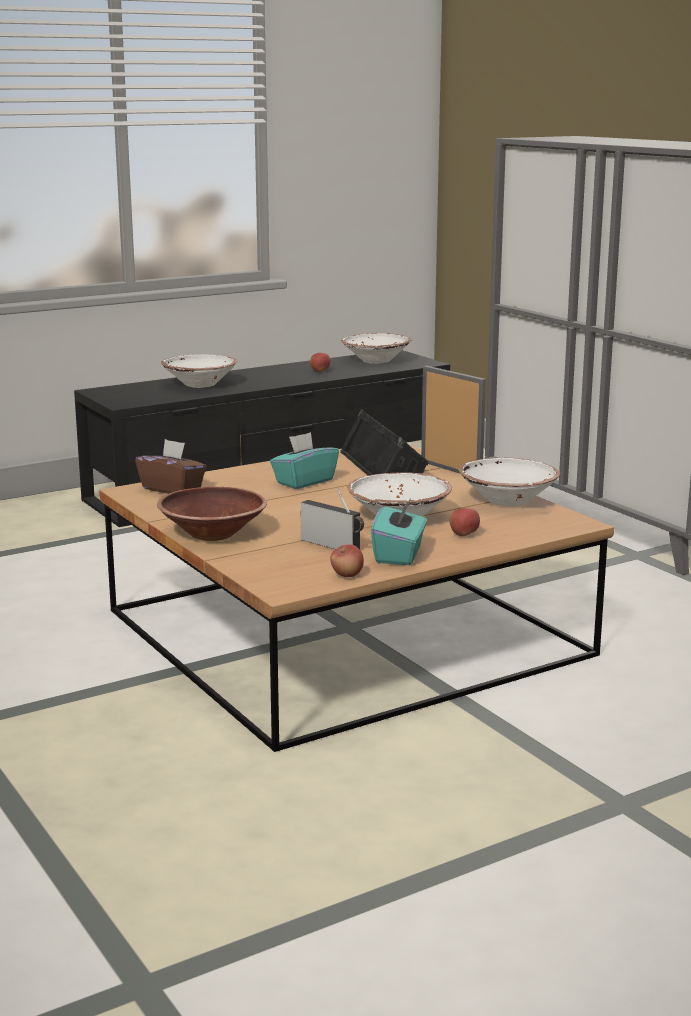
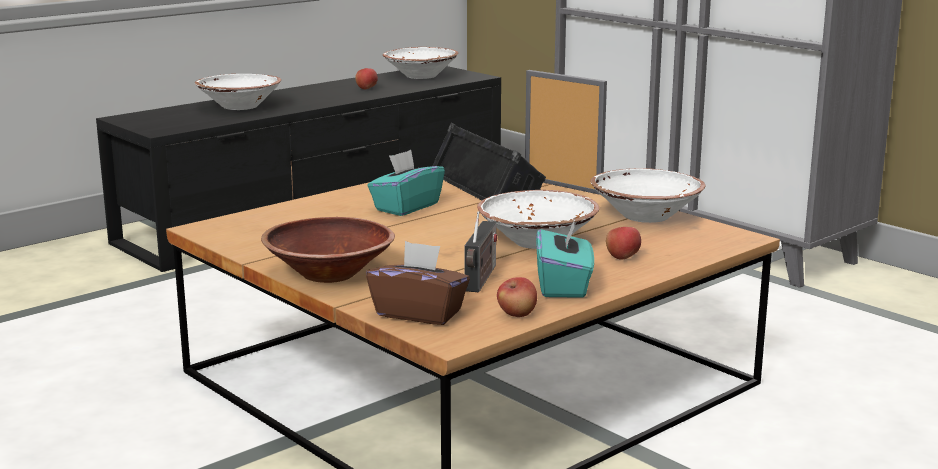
camera: 10 degrees left, 0 degrees up
(172, 489) = (255, 223): brown tissue box -> brown tissue box (419, 313)
(333, 545) = (481, 279): radio -> radio turned 75 degrees clockwise

